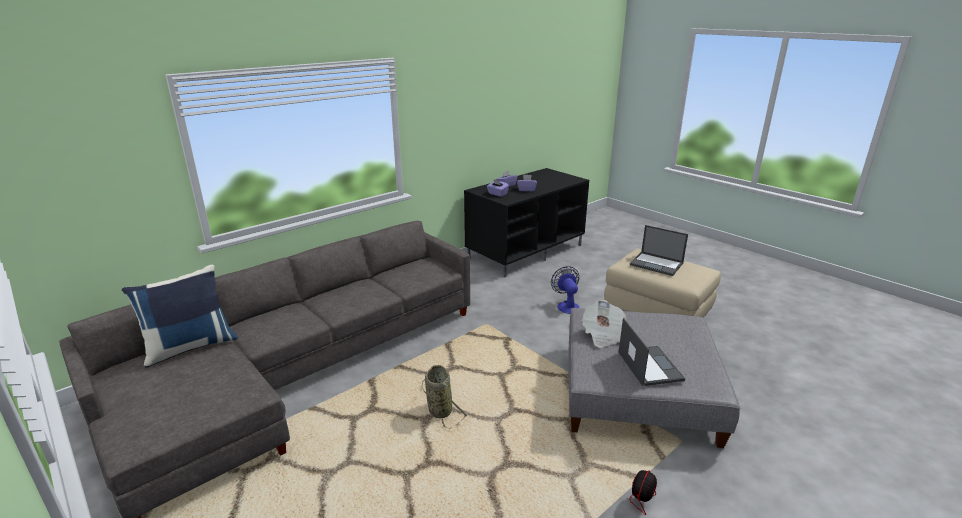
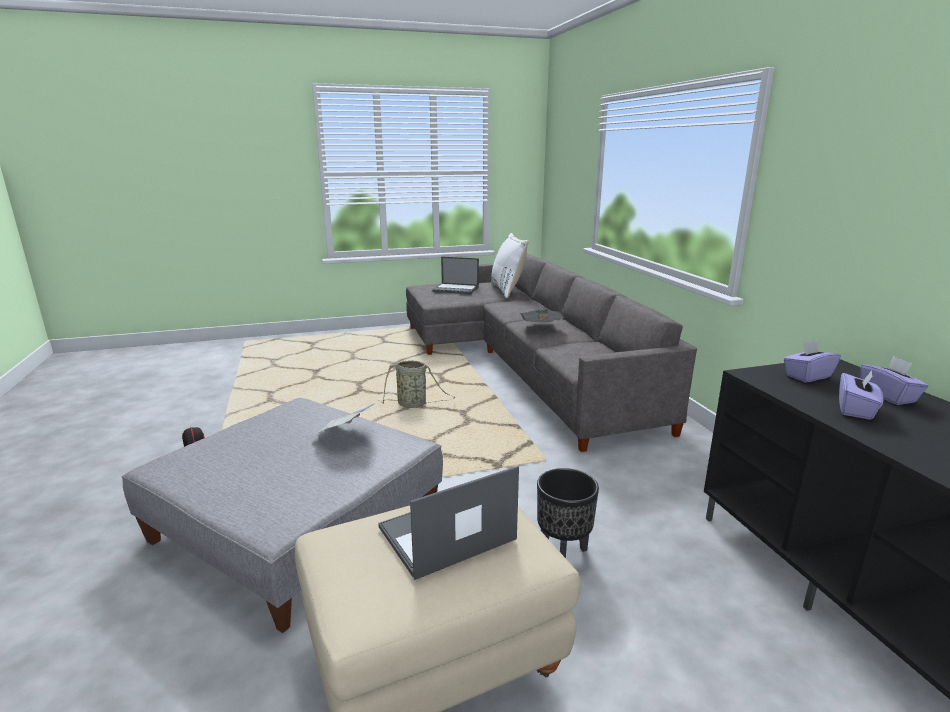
camera: 115 degrees right, 5 degrees down
(190, 346) = (508, 290): blue pillow -> white pillow
(360, 297) = (541, 328): none -> newspaper
(566, 305) = (562, 554): fan -> black planter
(649, 365) = (256, 439): laptop -> laptop (456, 289)

